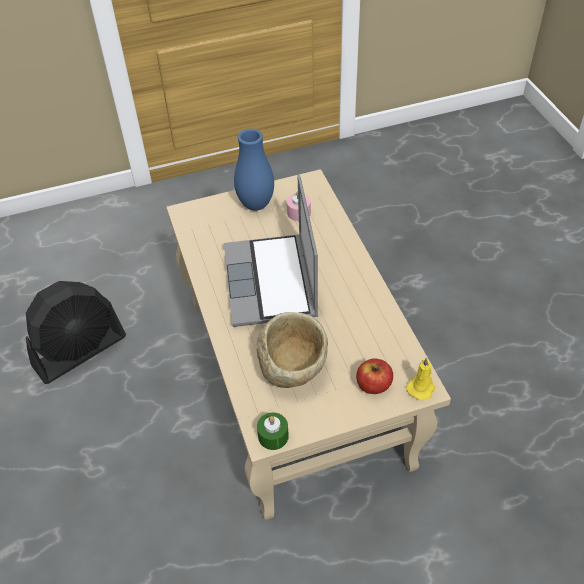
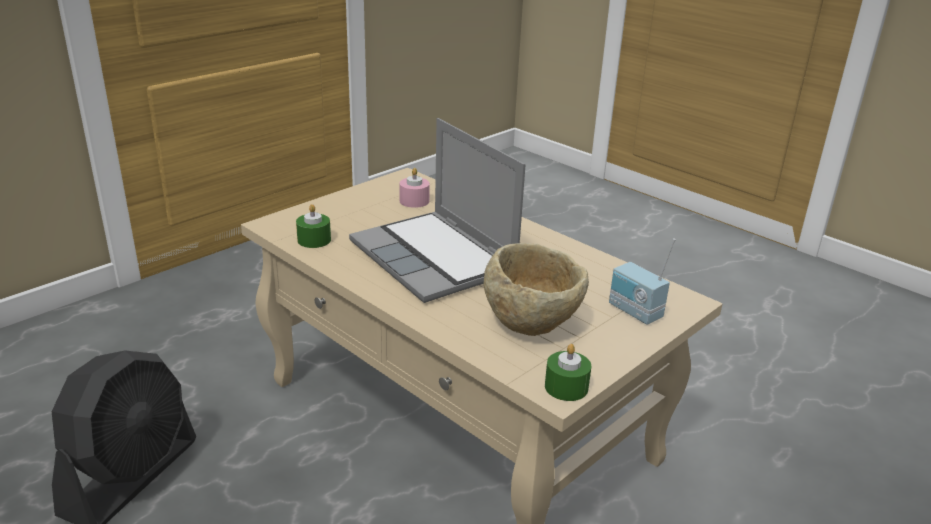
camera: 30 degrees left, 20 degrees down
(203, 238) = (314, 240): none -> green candle
(256, 204) = (357, 203): blue vase -> none
(373, 385) = (634, 312): apple -> radio
(421, 387) = (684, 302): yellow candle -> none

